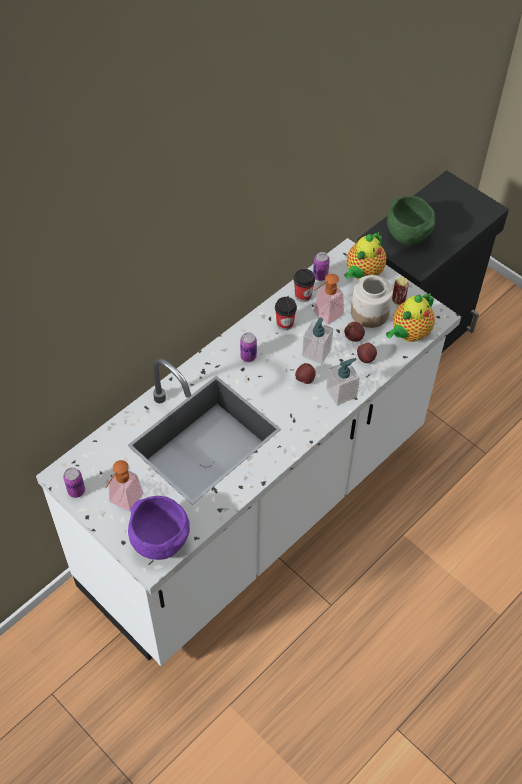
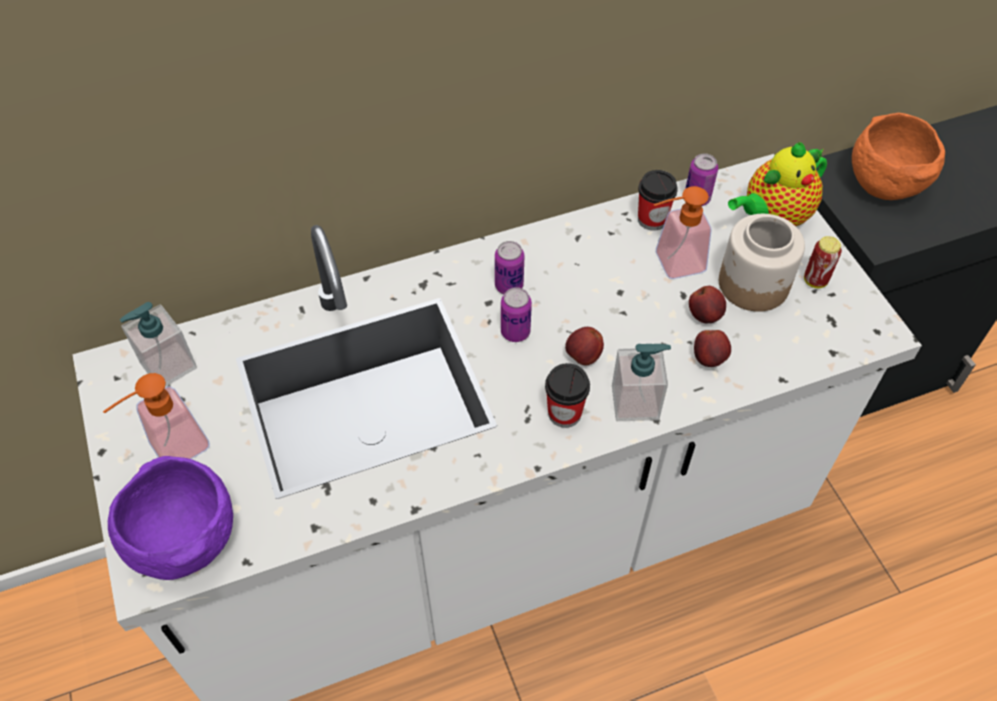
camera: 25 degrees right, 0 degrees up
(76, 491) = (113, 402): can -> can (515, 332)
(285, 323) = (598, 254): cup -> cup (564, 413)
(316, 353) = (626, 318): soap dispenser -> soap dispenser (168, 365)
(406, 235) = (882, 183): green bowl -> orange bowl
(409, 334) = (808, 343): teapot -> none

